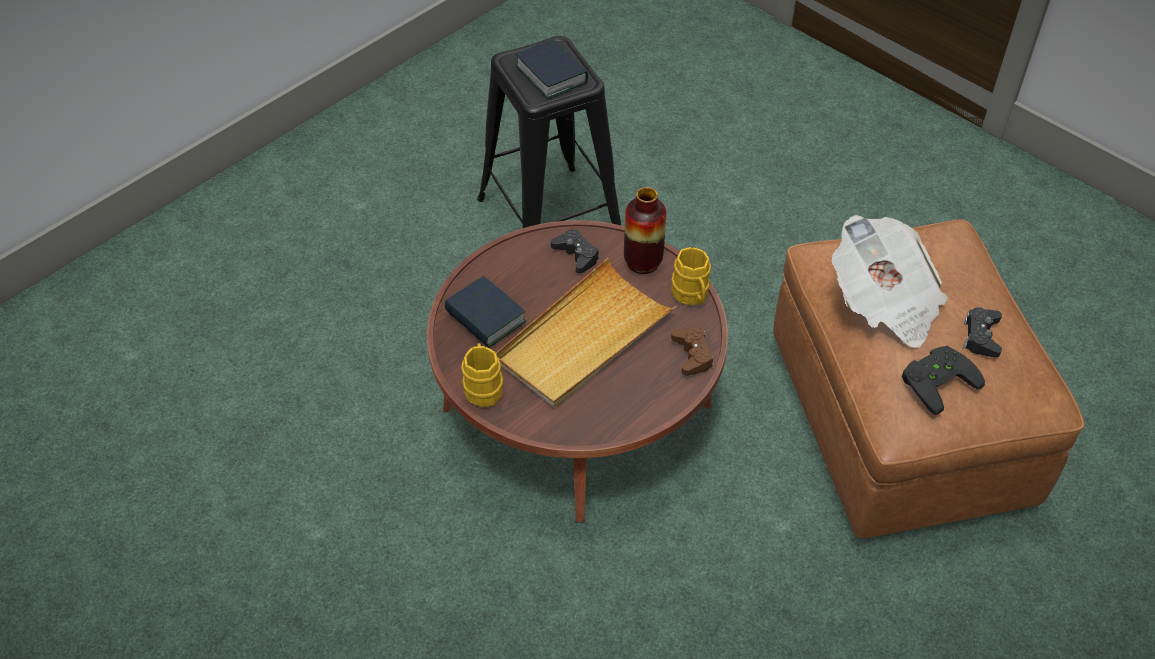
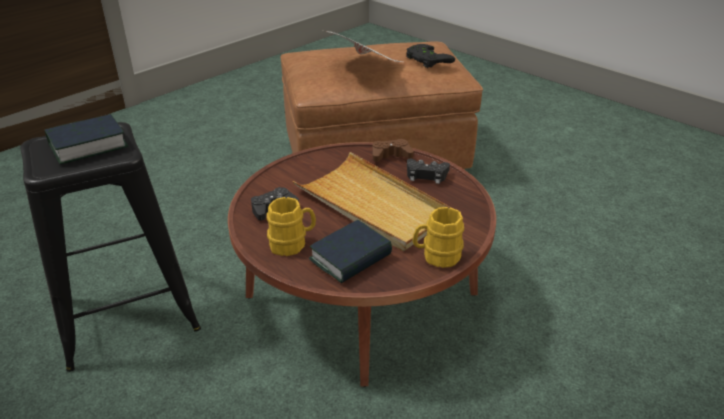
camera: 90 degrees left, 15 degrees down
(643, 262) = (290, 174): vase -> none
(691, 296) = (330, 154): yellow mug -> yellow mug (292, 244)
(981, 336) = (391, 47): black game controller -> black game controller (426, 175)

